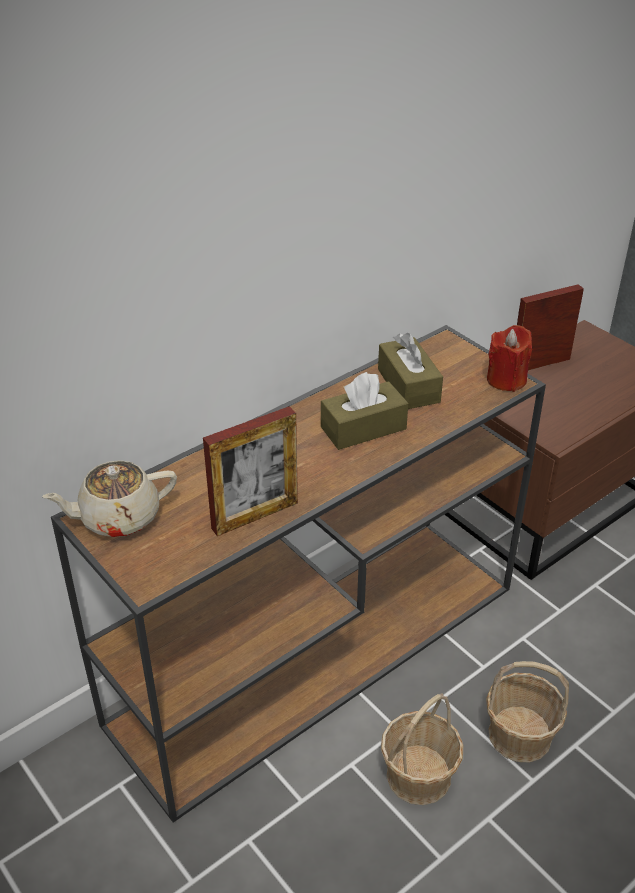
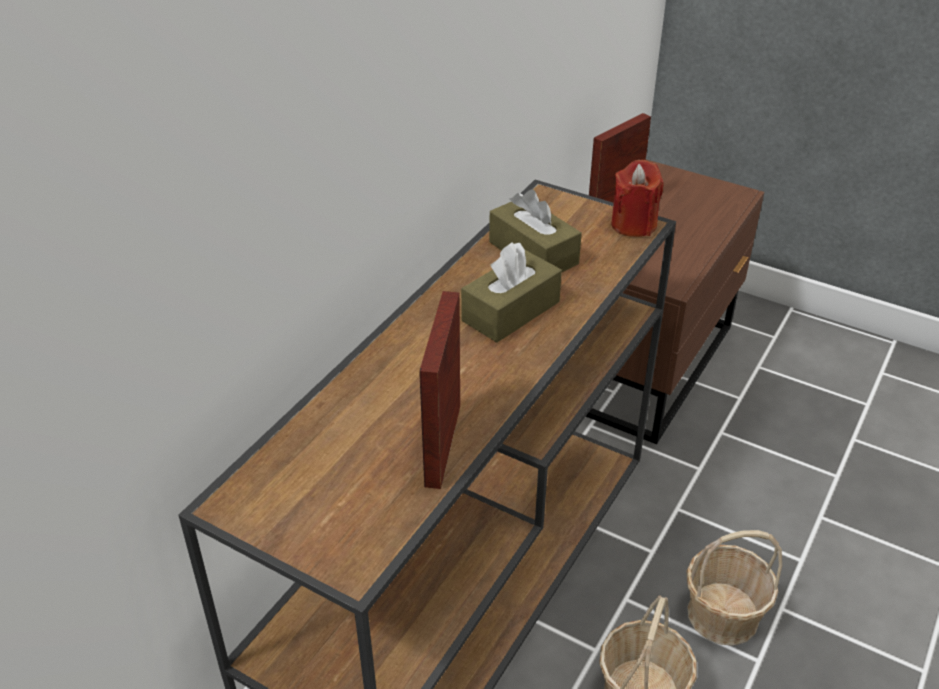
camera: 20 degrees left, 0 degrees up
(118, 517) = (271, 492): beige teapot -> none
(255, 515) = (443, 445): picture frame -> picture frame turned 150 degrees clockwise

